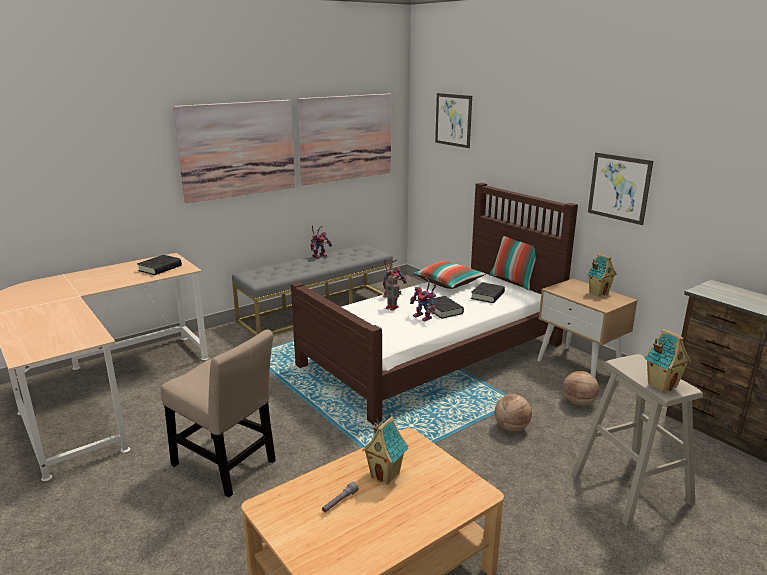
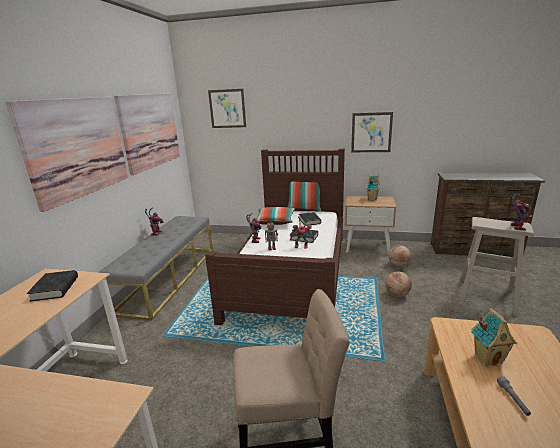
camera: 40 degrees left, 0 degrees up
(661, 385) = (516, 226): toy house -> toy robot

